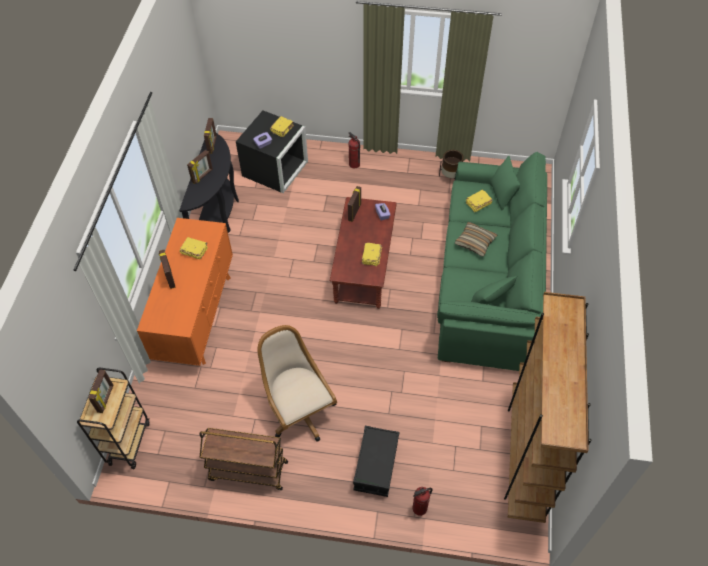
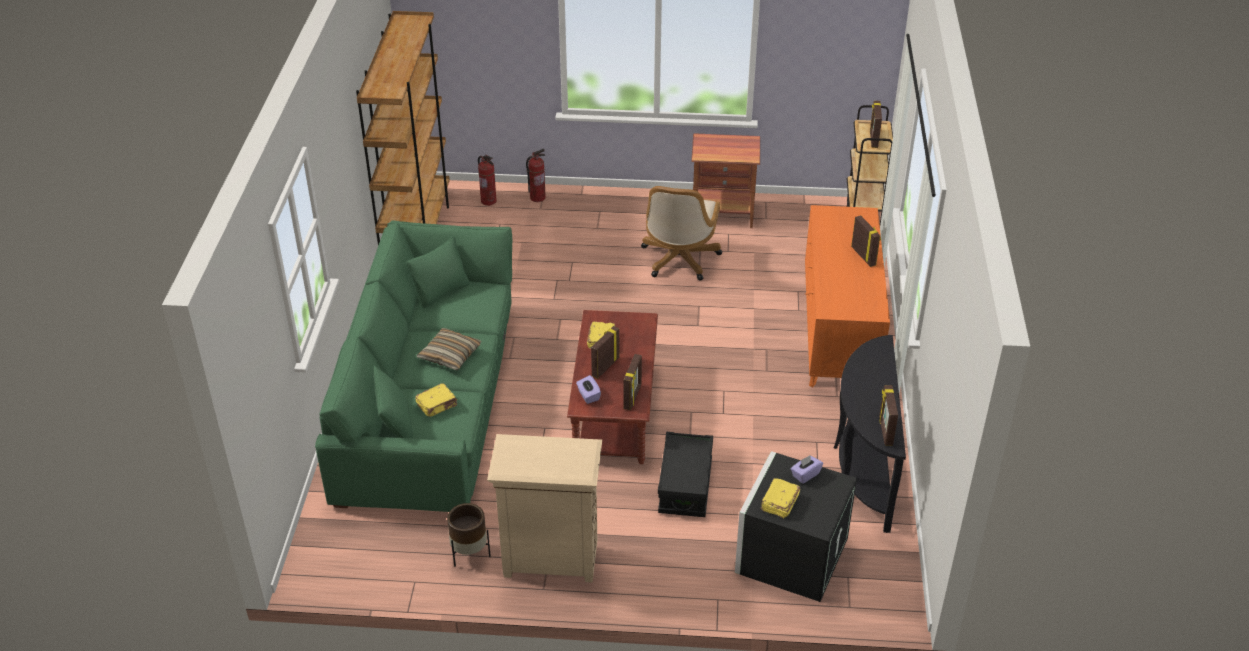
camera: 175 degrees right, 15 degrees down
(194, 251) = (845, 284): yellow book -> none
(202, 176) = (879, 382): picture frame -> picture frame (605, 367)
(247, 471) = (723, 213): brown cart -> nightstand
(298, 408) = (679, 261): office chair -> office chair turned 45 degrees clockwise
(354, 164) = (647, 570): fire extinguisher -> fire extinguisher (489, 201)
(376, 466) = (584, 223): black storage box -> black storage box (685, 487)
(406, 171) = (549, 562): none -> beige cabinet

